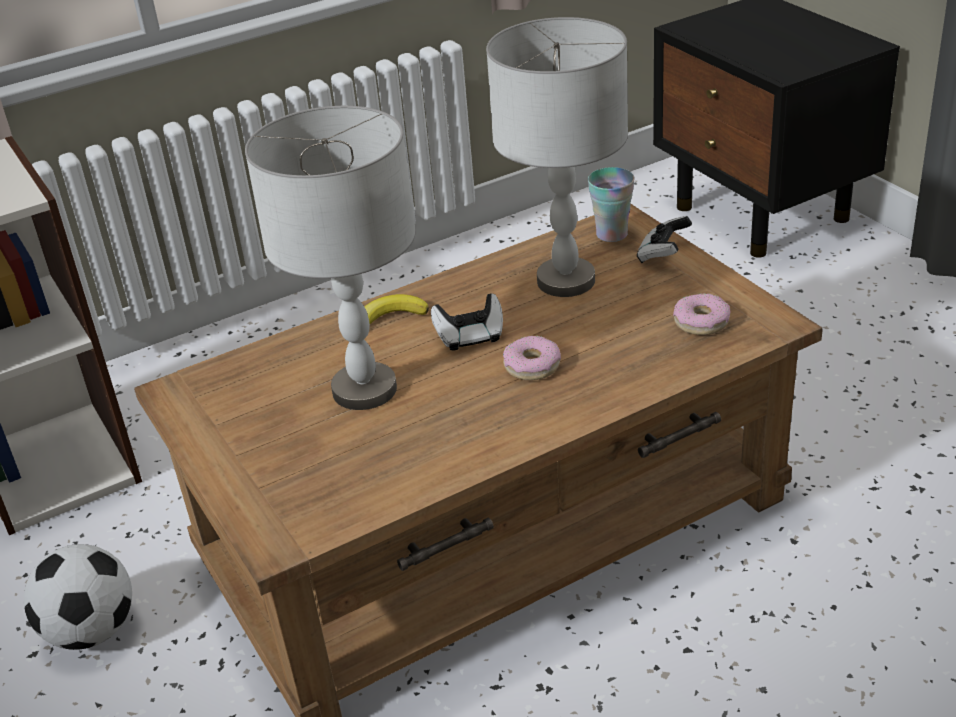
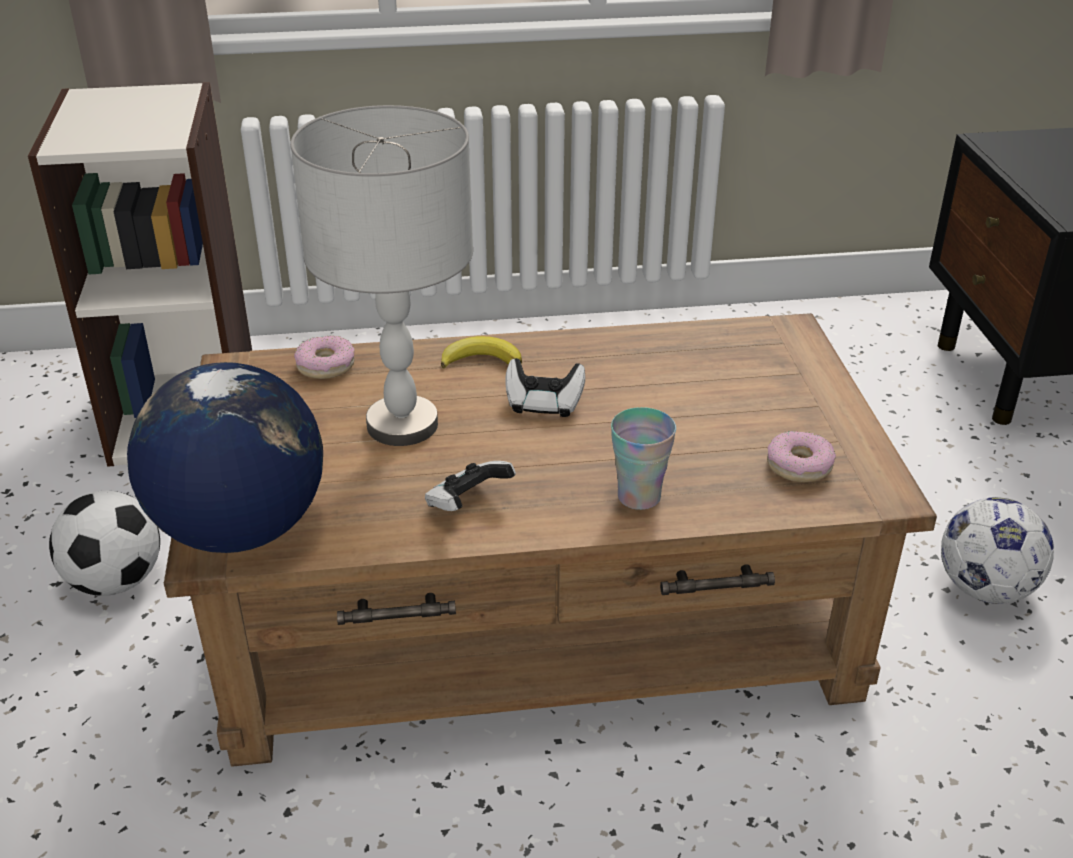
camera: 20 degrees right, 0 degrees up
(290, 518) = (239, 529): none -> globe
(531, 366) = (583, 454): donut -> donut (325, 365)
(565, 280) = (683, 375): grey table lamp -> none
(611, 234) = (768, 341): cup -> cup (639, 497)
(663, 255) = (808, 379): game controller -> game controller (467, 504)
(819, 386) = (985, 588): none -> football

